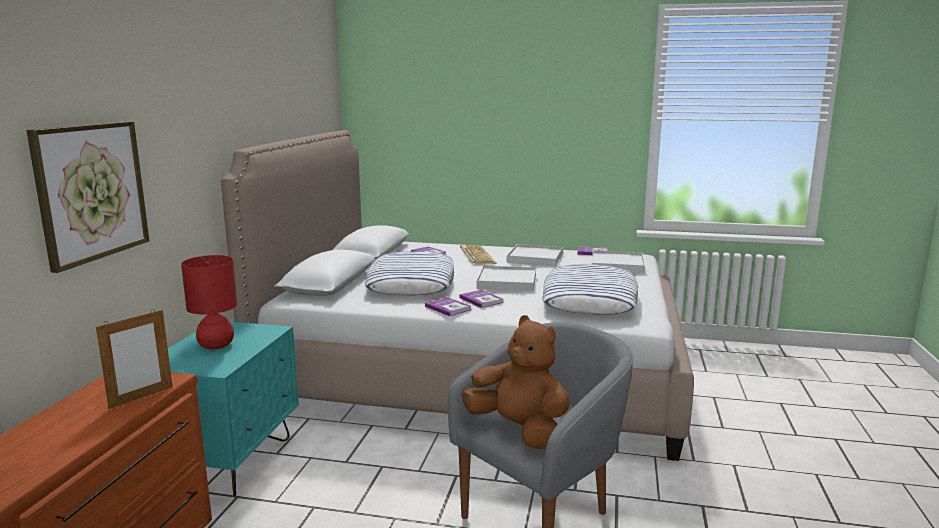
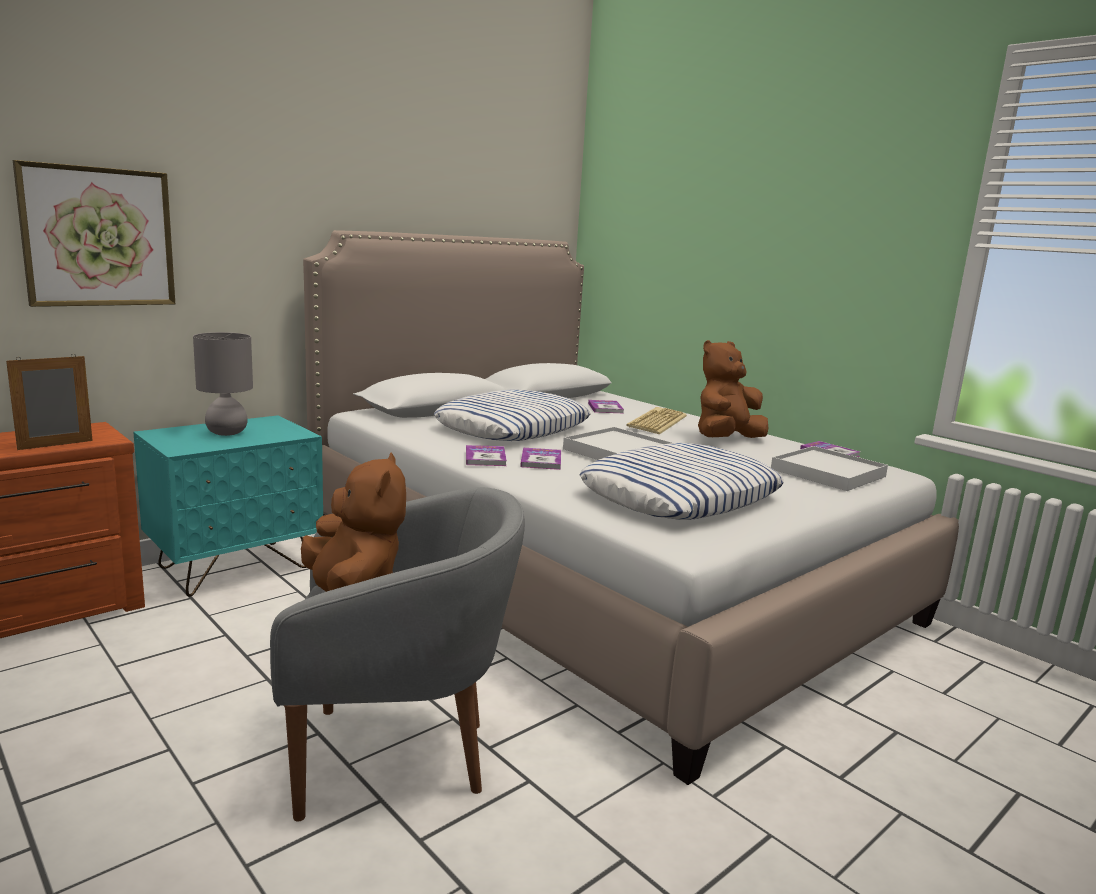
camera: 35 degrees right, 0 degrees up
(141, 397) = (55, 445): picture frame -> picture frame turned 150 degrees clockwise
(216, 345) = (227, 433): red table lamp -> grey table lamp
(535, 258) = (726, 440): white tray -> brown plush toy

